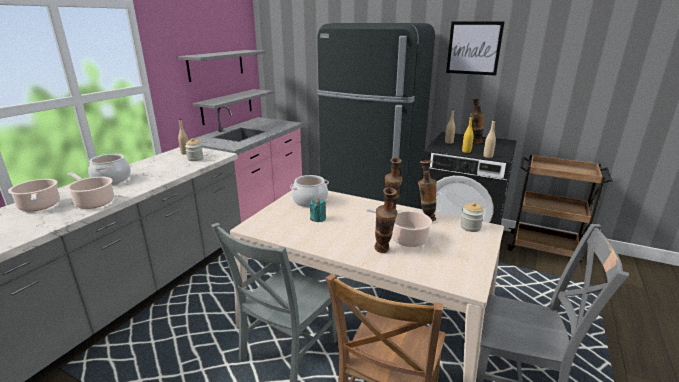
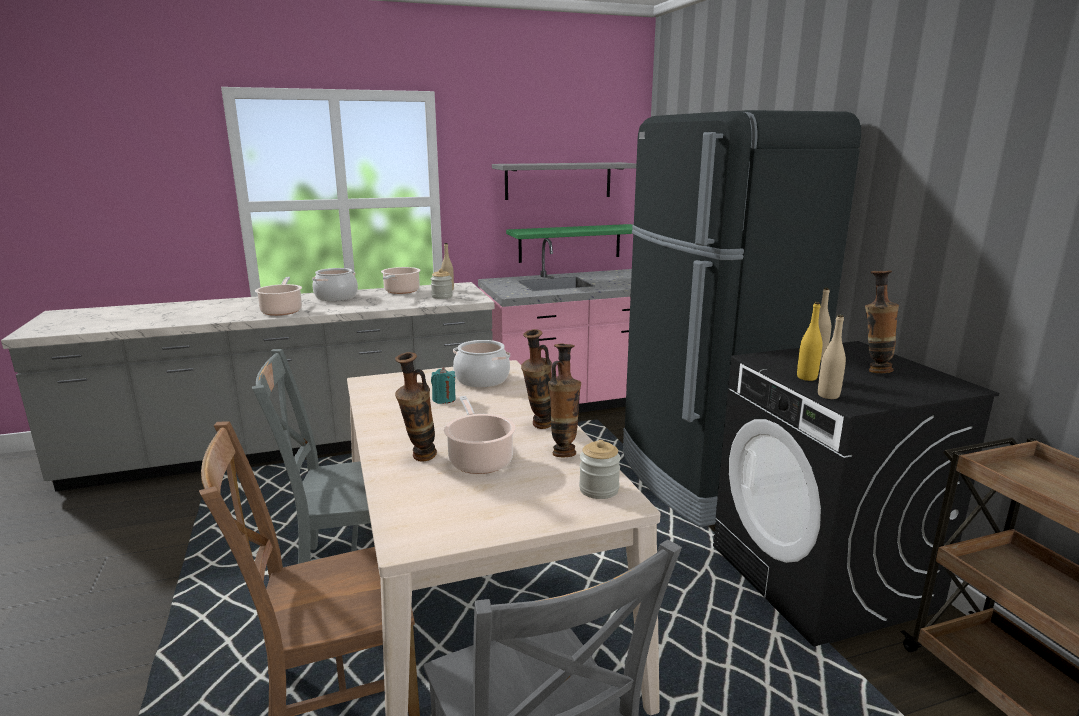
camera: 45 degrees right, 5 degrees down
(40, 206) = (249, 304): cooking pot -> cooking pot (401, 291)
(227, 106) = (570, 243): grey shelf -> green shelf
(474, 48) = (933, 164): picture -> none

